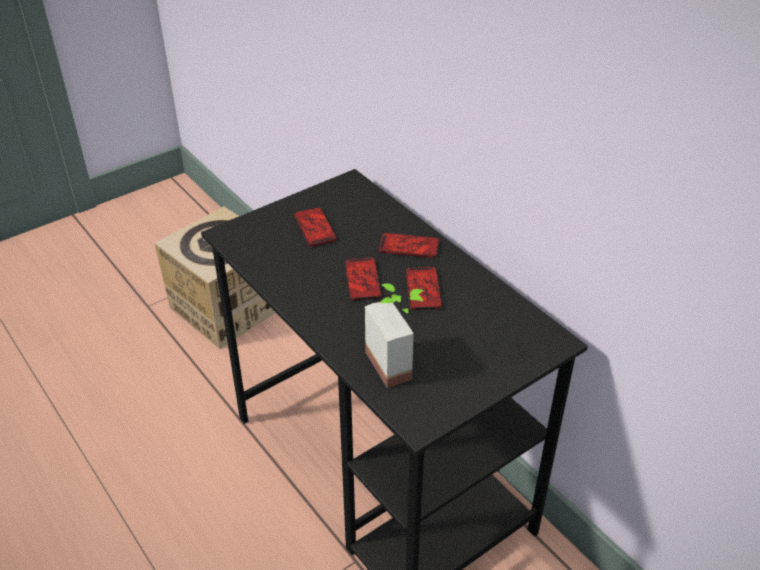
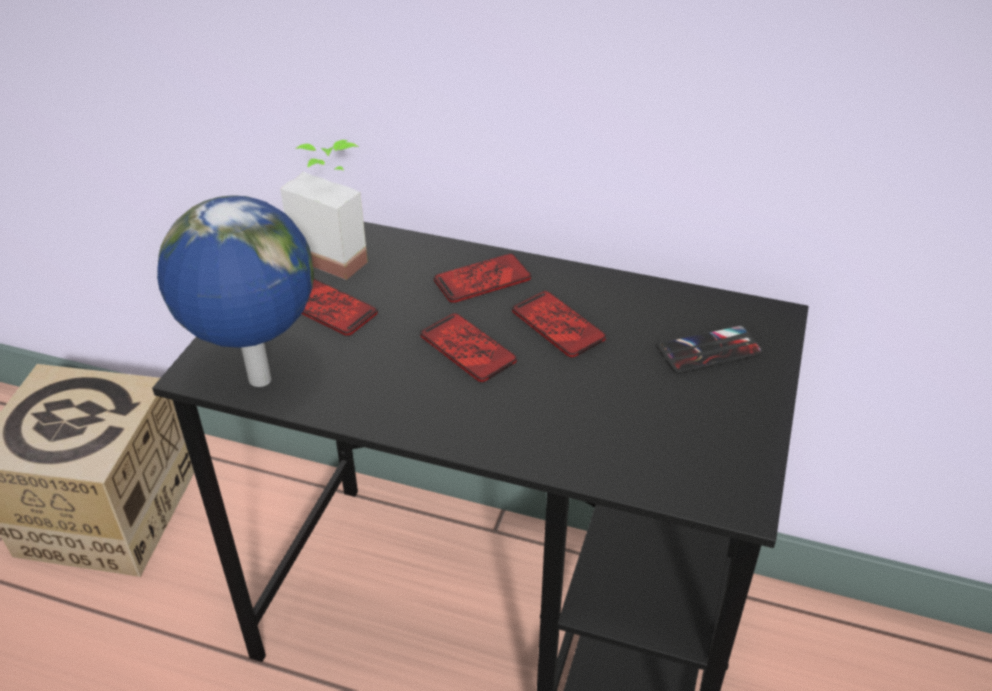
camera: 35 degrees left, 0 degrees up
(248, 250) = (259, 381): none -> globe
(398, 362) = (629, 434): potted plant -> potted plant (338, 252)
(493, 341) = (709, 350): none -> phone

